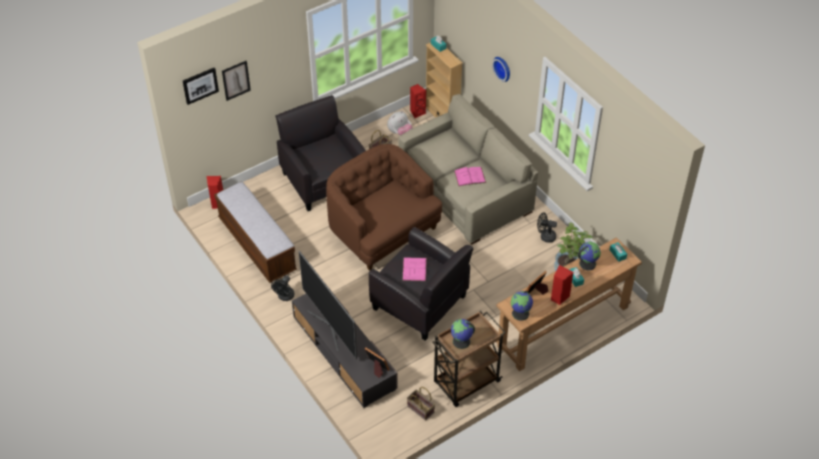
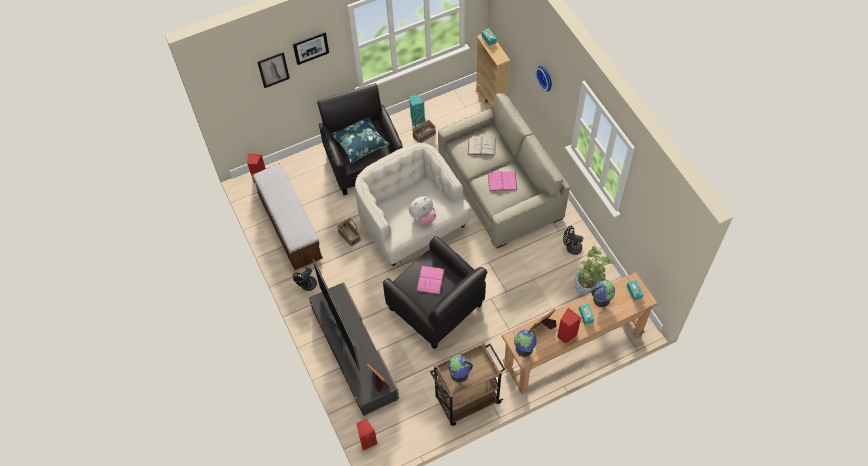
camera: 10 degrees right, 10 degrees up
(200, 85) = (234, 75): picture -> picture (310, 47)
(321, 155) = (360, 143): none -> blue pillow
(370, 137) = (417, 119): none -> turquoise speaker
(382, 231) = (412, 224): brown armchair -> white armchair
(399, 132) = (446, 117): plush toy -> plush toy (423, 217)
(417, 112) = (467, 96): red speaker -> red speaker (367, 441)
(421, 409) = (419, 424): basket -> basket (350, 236)
(444, 147) = (481, 146): none -> white book

